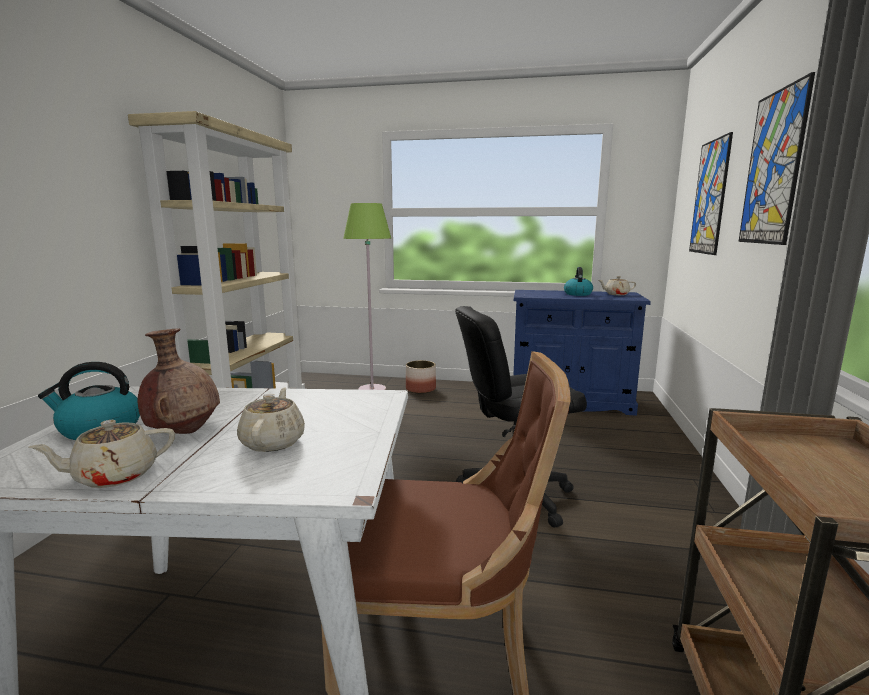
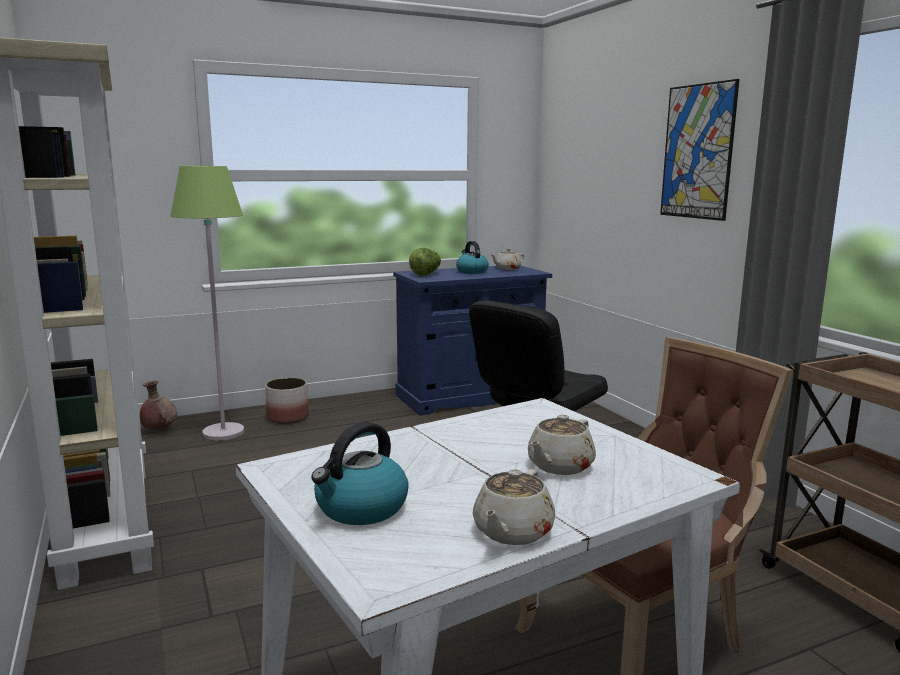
camera: 35 degrees left, 0 degrees up
(184, 432) = (459, 484): brown vase -> brown vase (159, 430)
(273, 441) = (559, 466): beige teapot -> beige teapot turned 105 degrees counterclockwise
(534, 293) = (426, 274): none -> lettuce
(710, 197) = (604, 168): picture -> none

